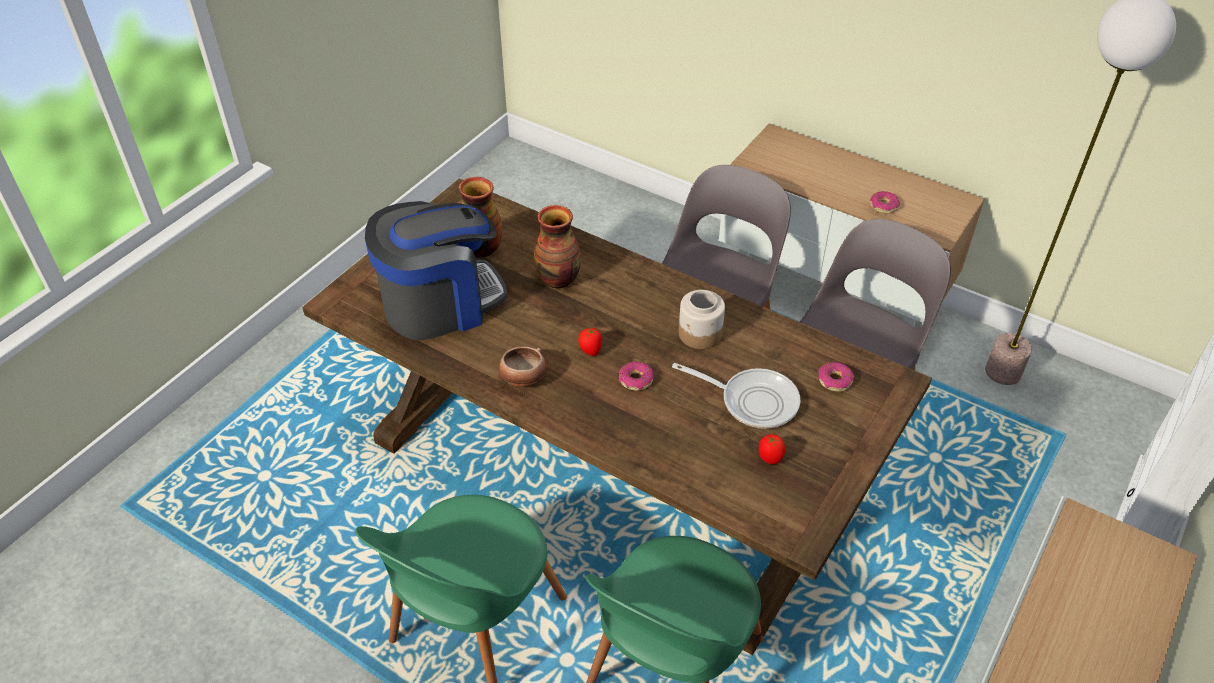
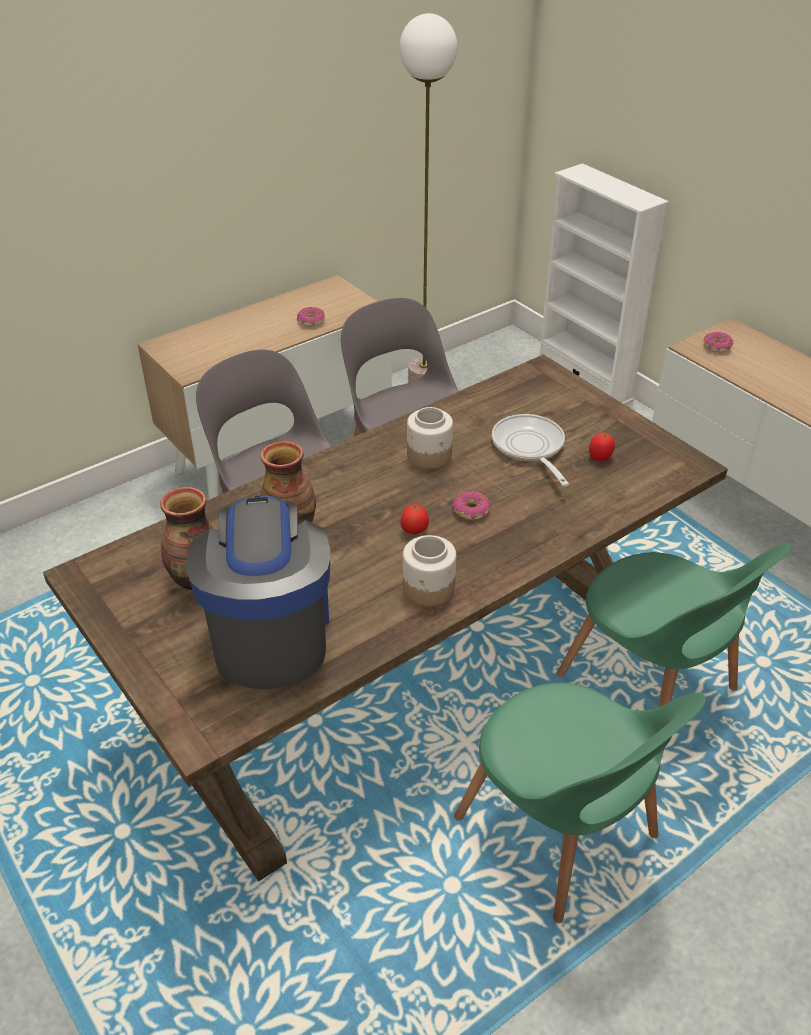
camera: 70 degrees left, 5 degrees down
(523, 378) = (429, 589): bowl -> jar
(753, 401) = (529, 448): frying pan -> frying pan turned 60 degrees counterclockwise
(834, 381) = (526, 399): donut -> donut (717, 347)

